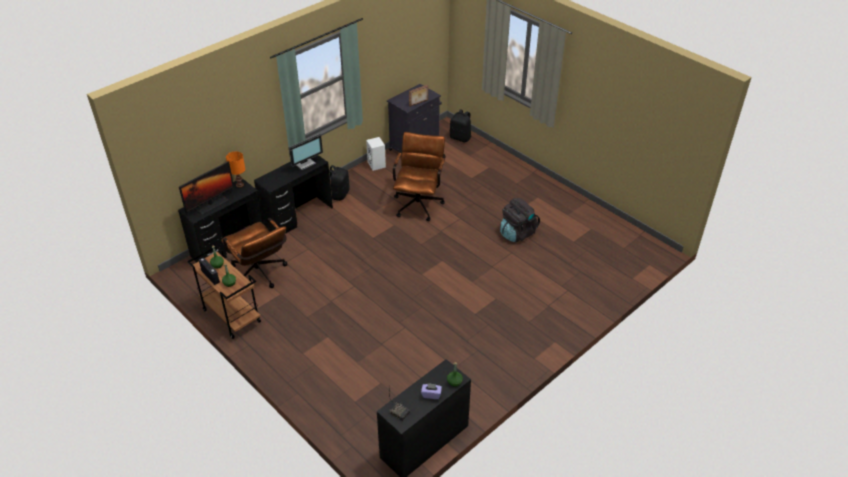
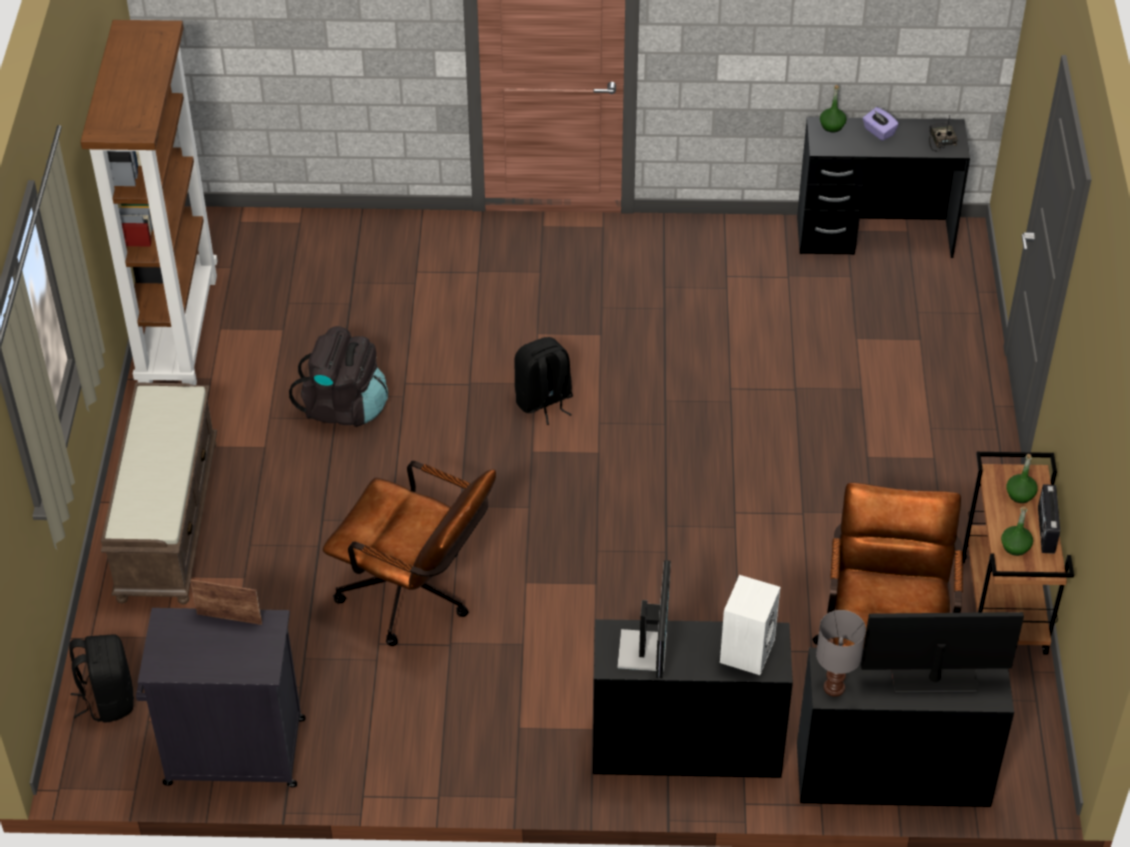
camera: 135 degrees left, 5 degrees up
(239, 185) = (834, 688): orange table lamp -> grey table lamp
(305, 163) = (645, 650): monitor -> monitor turned 90 degrees clockwise
(339, 194) = (542, 743): black backpack -> black backpack (544, 401)
(377, 165) = (372, 764): white speaker -> white speaker (746, 649)
(419, 202) = (416, 597): brown office chair -> brown office chair turned 120 degrees counterclockwise
(513, 176) = (166, 519): none -> brown bench
(601, 219) = (177, 330): none -> brown bookcase

